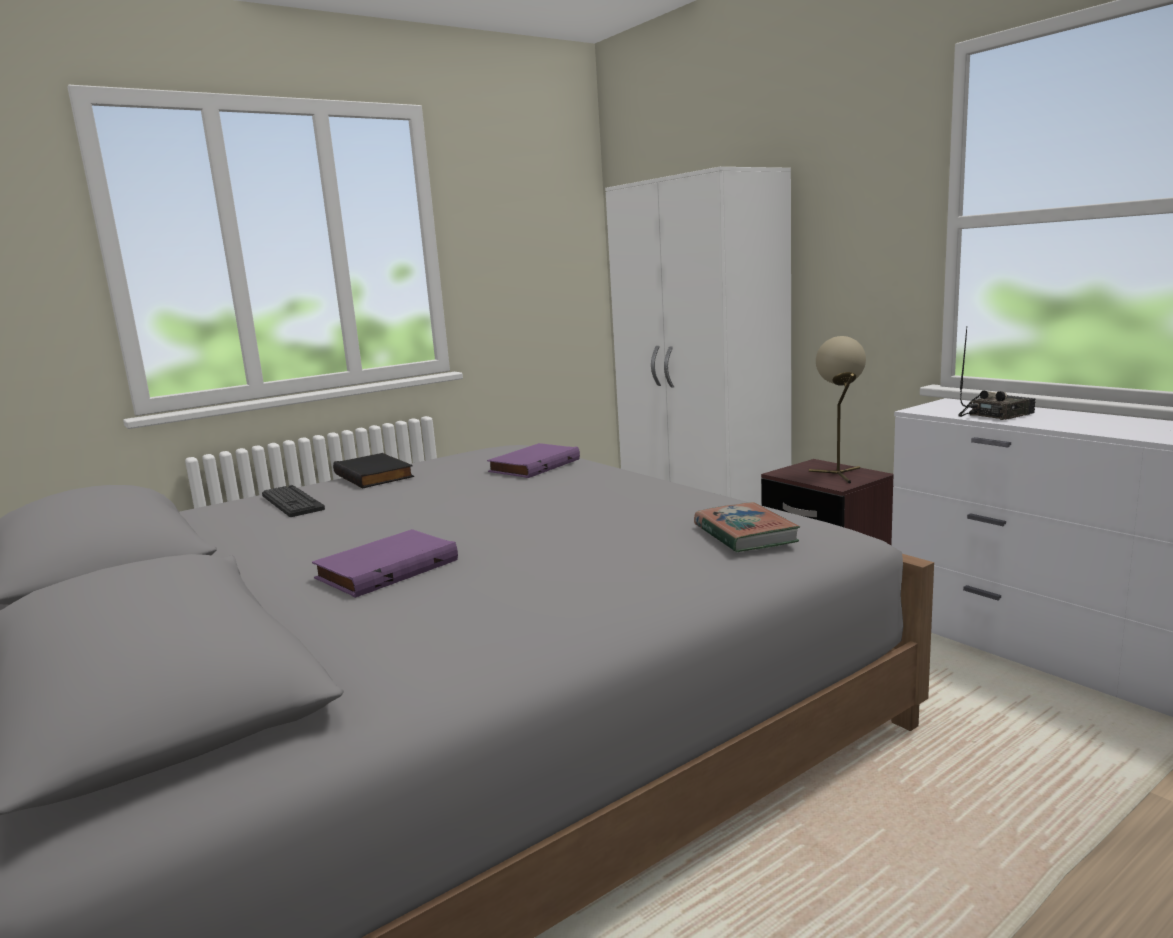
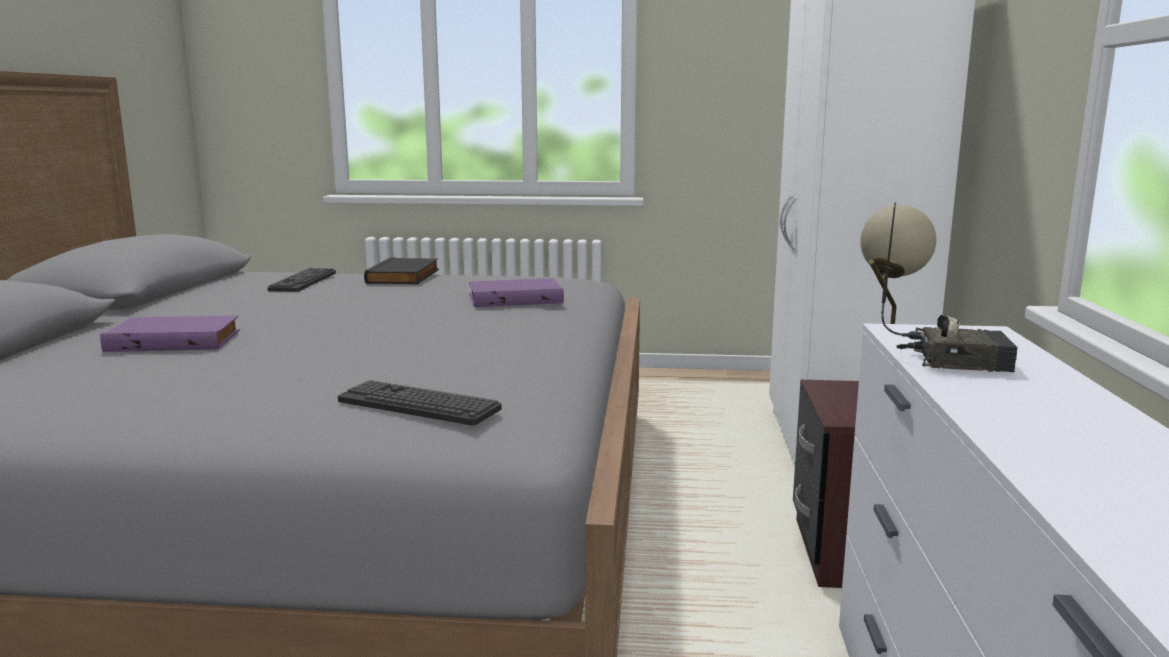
camera: 40 degrees right, 0 degrees up
(744, 534) = (418, 405): book -> keyboard

